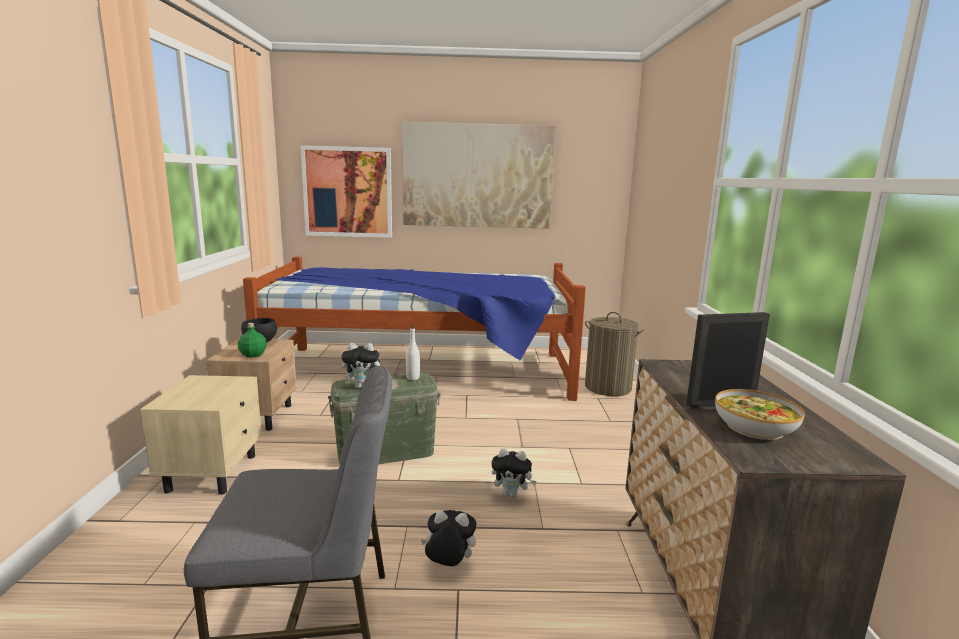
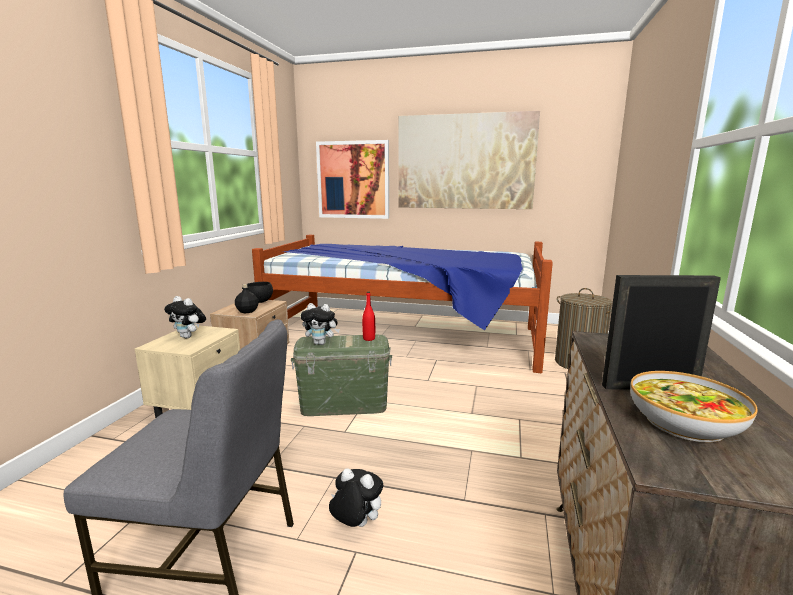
camera: 15 degrees right, 0 degrees up
(253, 355) = (247, 311): green bottle -> black bottle
(413, 378) = (369, 339): white bottle -> red bottle
(512, 494) = (445, 459): plush toy -> plush toy (189, 337)

